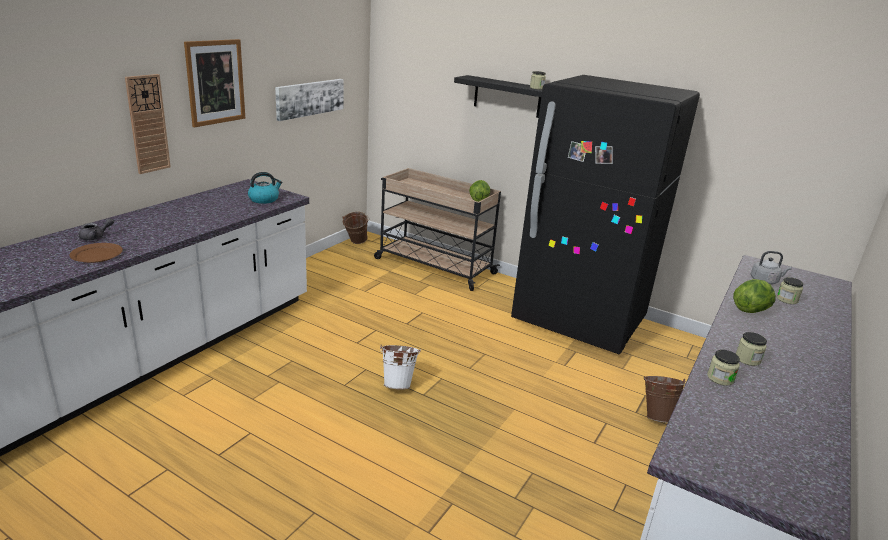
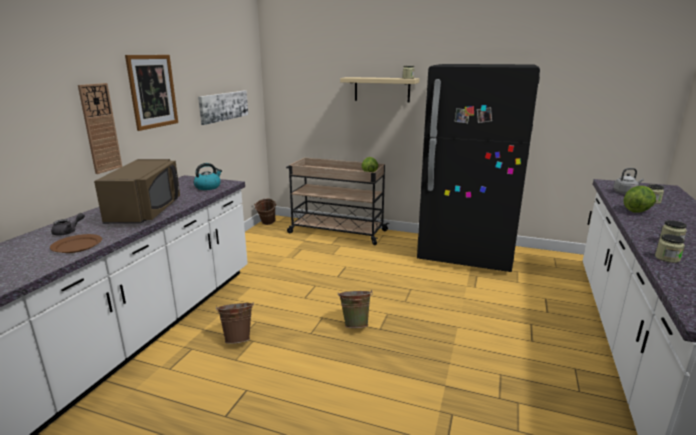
camera: 10 degrees left, 5 degrees down
(184, 222) = (147, 211): none -> brown microwave
(398, 384) = (355, 324): white bucket -> green bucket
(507, 96) = (382, 89): black shelf -> beige shelf
(657, 415) = (563, 311): brown bucket -> brown bucket (238, 338)

